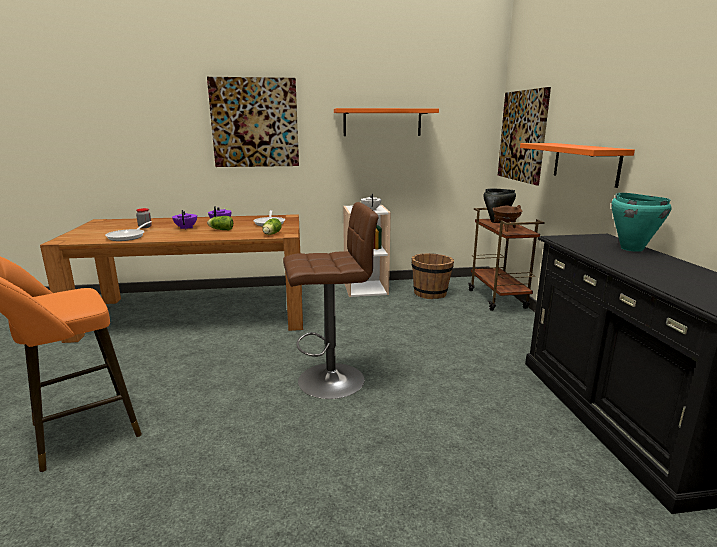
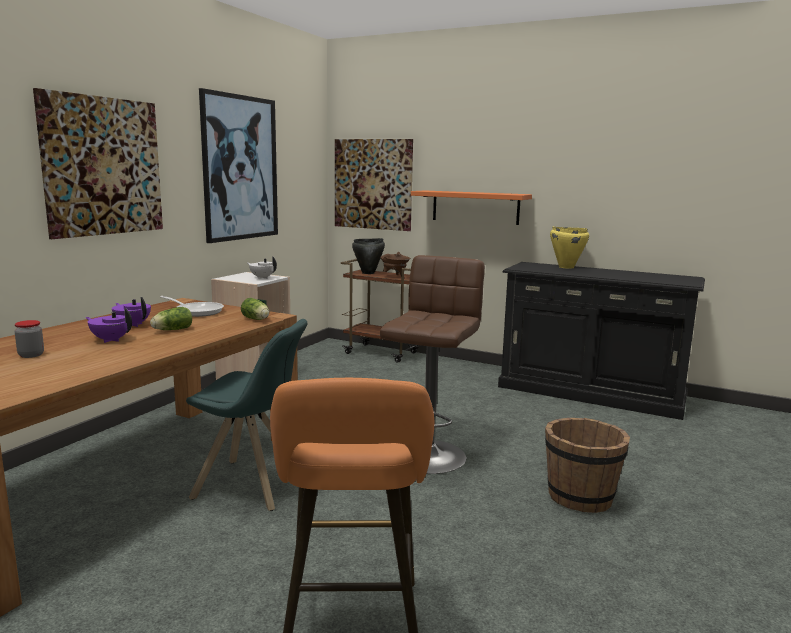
camera: 55 degrees left, 5 degrees down
(128, 236) = (75, 368): frying pan -> none
(225, 341) = (250, 485): none -> turquoise chair
(382, 122) = (240, 168): orange shelf -> picture
(430, 293) = (323, 366): brown bucket -> brown bucket (580, 497)
(631, 248) = (566, 267): turquoise cooking pot -> yellow cooking pot

